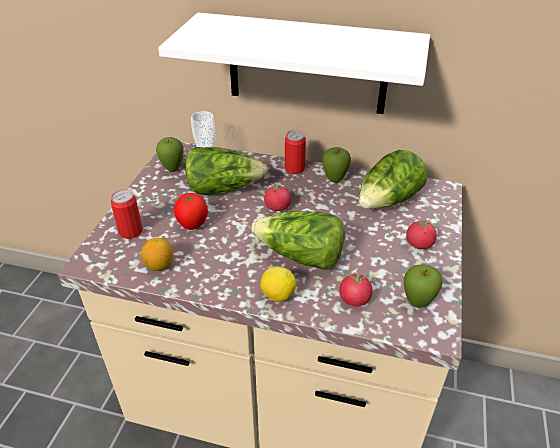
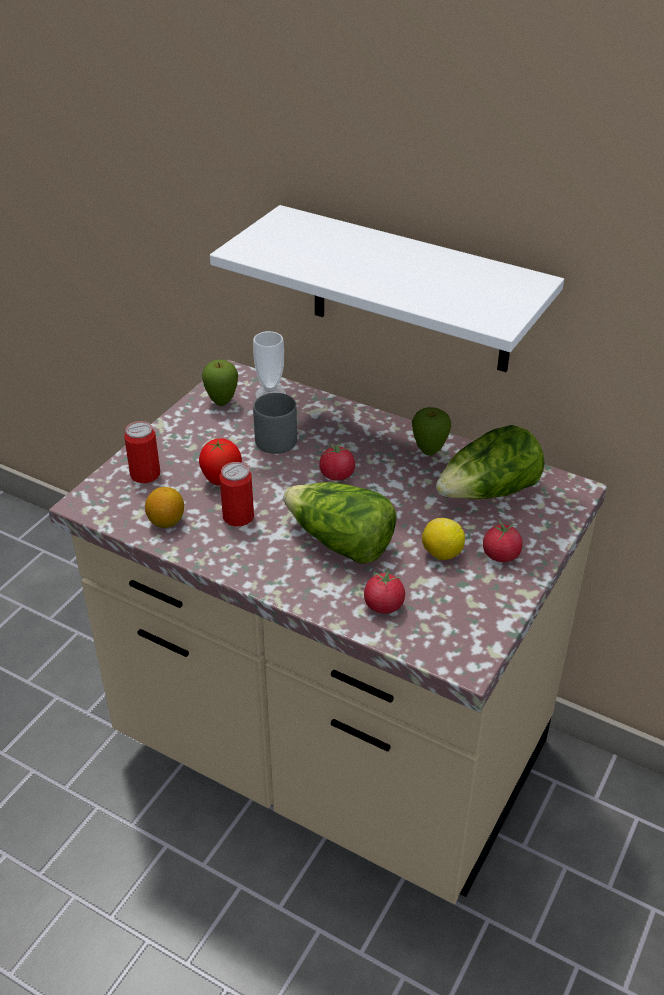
camera: 15 degrees right, 0 degrees up
(223, 188) = (277, 438): lettuce -> grey mug
(277, 295) = (292, 583): lemon -> lemon (441, 554)
(294, 169) = (381, 427): can -> can (238, 517)
(417, 303) = (459, 625): apple -> none

